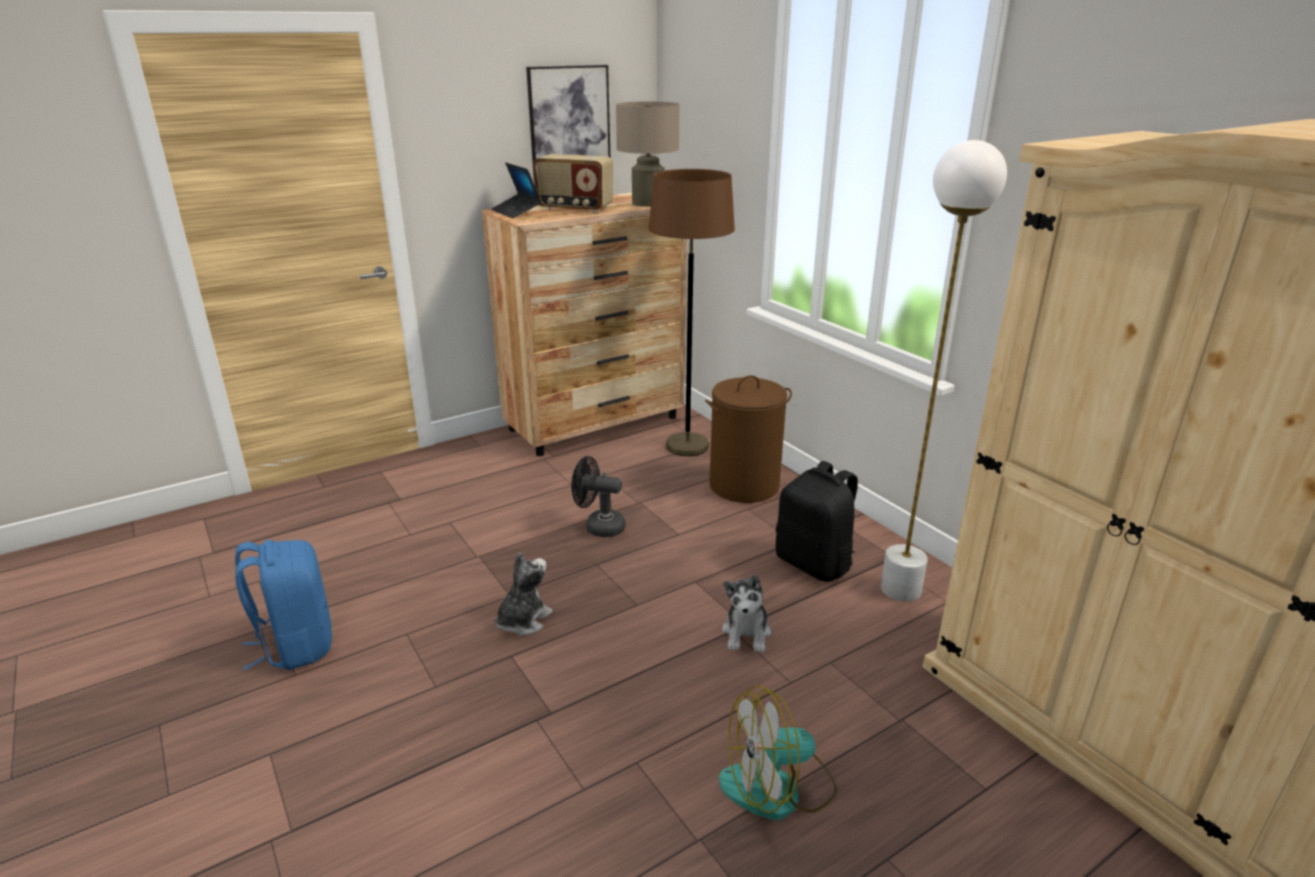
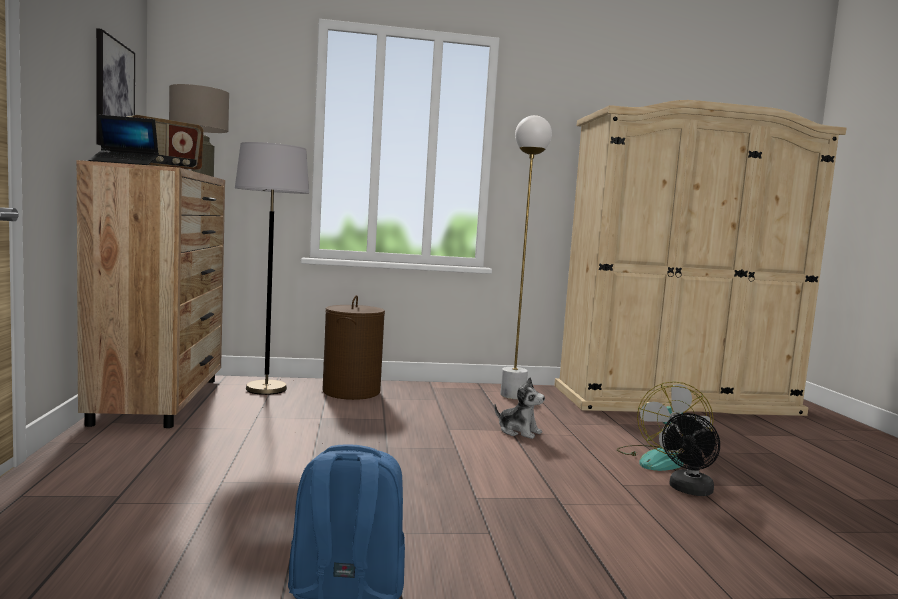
camera: 65 degrees left, 20 degrees down
(523, 620) = (432, 484): plush toy -> none
(598, 526) = (334, 435): black fan -> black fan (688, 490)
(687, 446) = (266, 389): brown floor lamp -> grey floor lamp
(814, 563) = (466, 402): black backpack -> none

